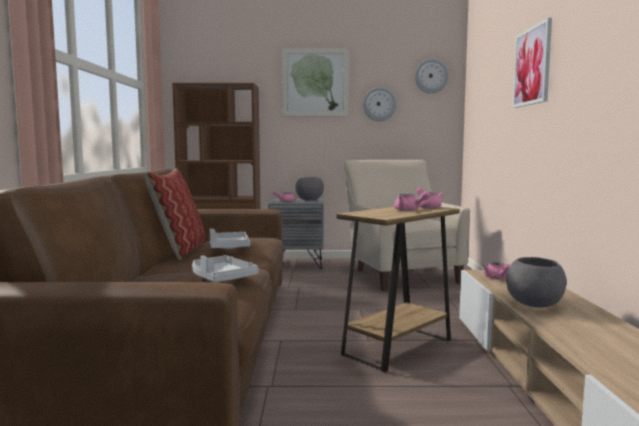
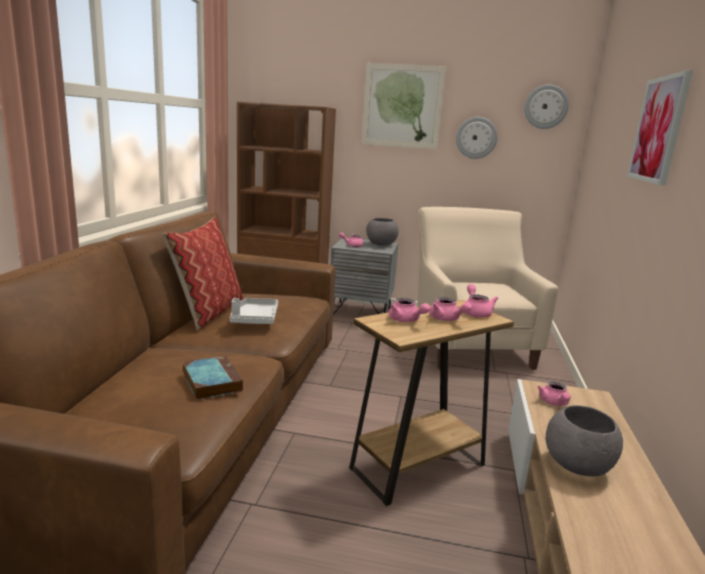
camera: 10 degrees right, 10 degrees up
(221, 278) = (211, 381): grey tray -> book
(379, 212) = (406, 320): none -> pink teapot

